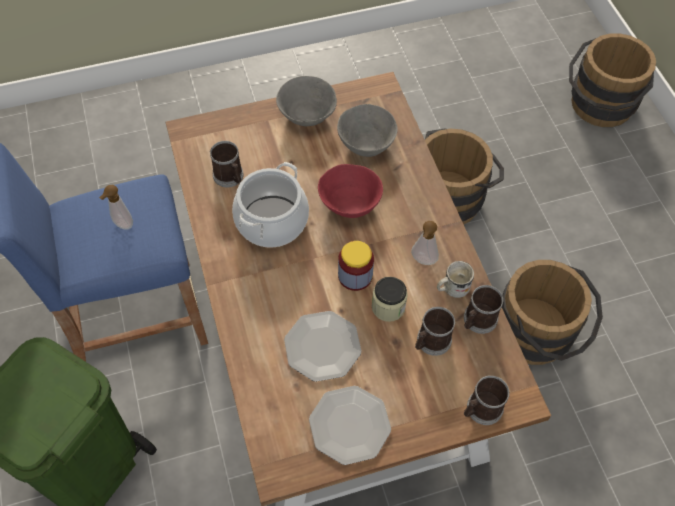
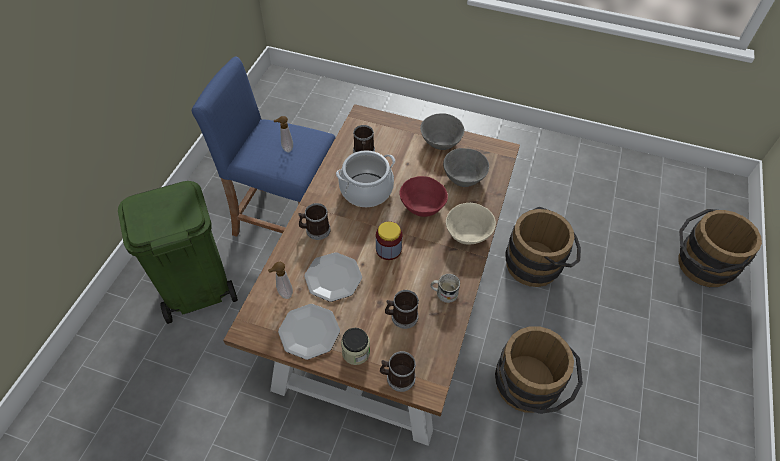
camera: 35 degrees right, 5 degrees down
(388, 307) = (393, 279): jar -> jar (356, 352)
(422, 206) = (468, 233): none -> beige bowl
(423, 261) = (439, 266): soap dispenser -> soap dispenser (283, 293)
(477, 320) = (443, 323): mug -> mug (315, 230)

